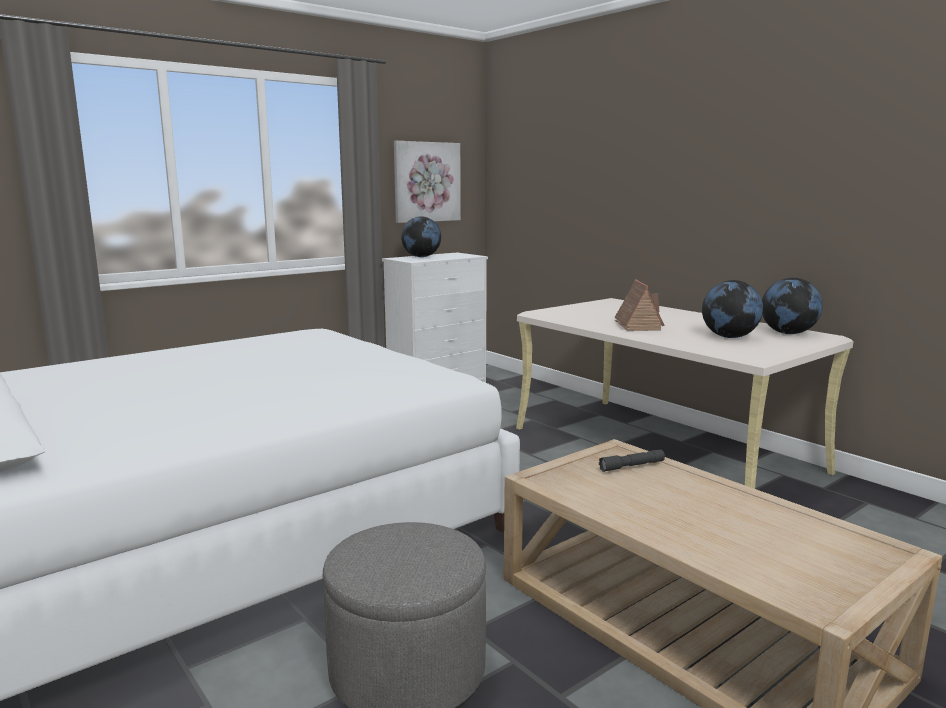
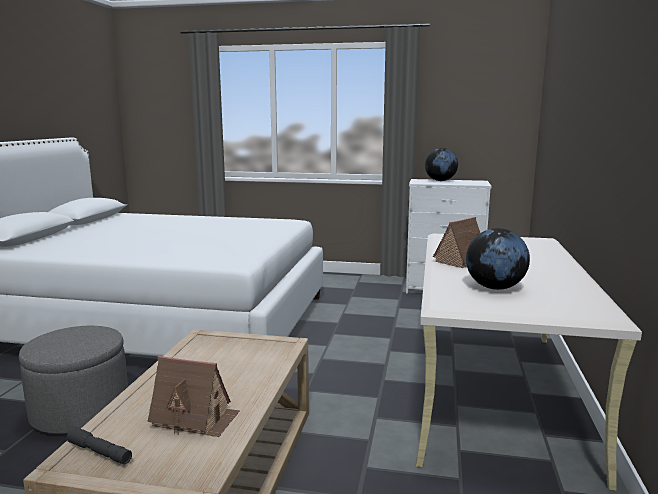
camera: 50 degrees right, 0 degrees up
(426, 182) = (471, 119): picture -> none
(632, 466) = (258, 354): grey flashlight -> grey flashlight (99, 452)
(760, 526) = (195, 418): none -> toy house
(788, 333) = (572, 302): globe -> none

